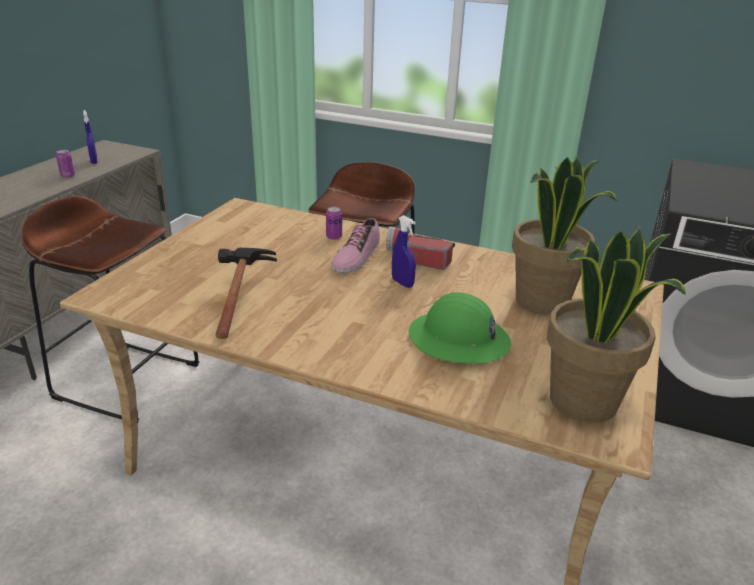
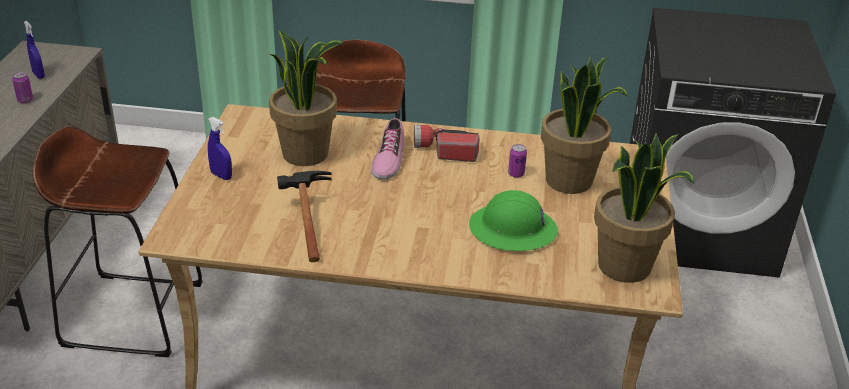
camera: 15 degrees left, 5 degrees up
(279, 242) = (306, 153): none -> potted plant
(334, 237) = (356, 139): can -> can (516, 174)
(402, 283) = (443, 181): blue spray bottle -> blue spray bottle (221, 176)

